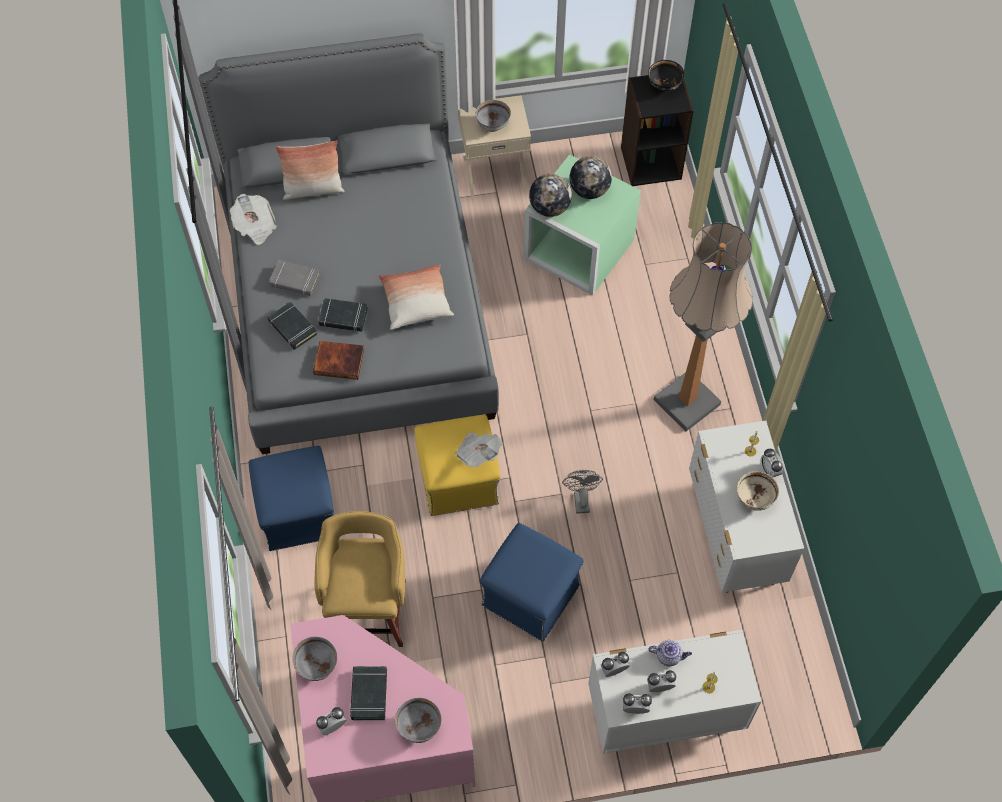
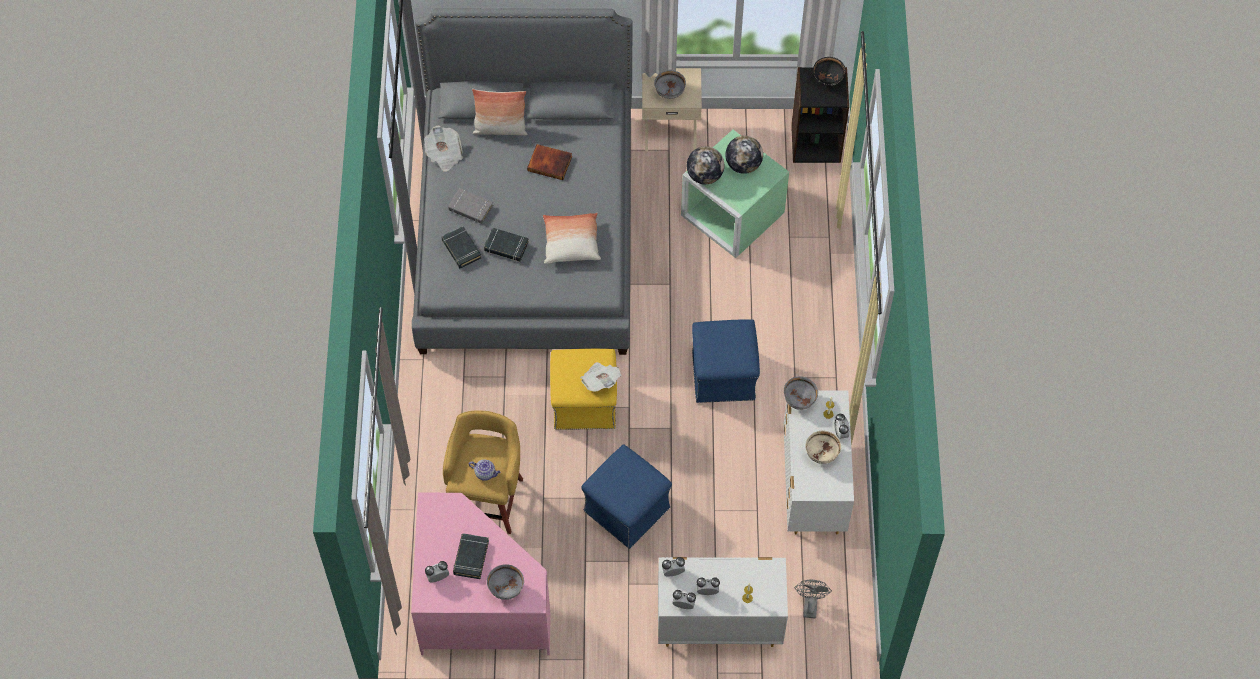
camera: 10 degrees right, 0 degrees up
(298, 512) = (442, 408): blue ottoman -> blue ottoman (723, 374)
(317, 666) = (434, 529): grey bowl -> grey bowl (799, 400)
(339, 361) = (496, 284): book -> book (550, 163)
(581, 499) = (687, 435): grey fan -> grey fan (810, 604)
(669, 656) = (720, 568): teapot -> teapot (485, 473)
(686, 402) = (798, 366): floor lamp -> none

